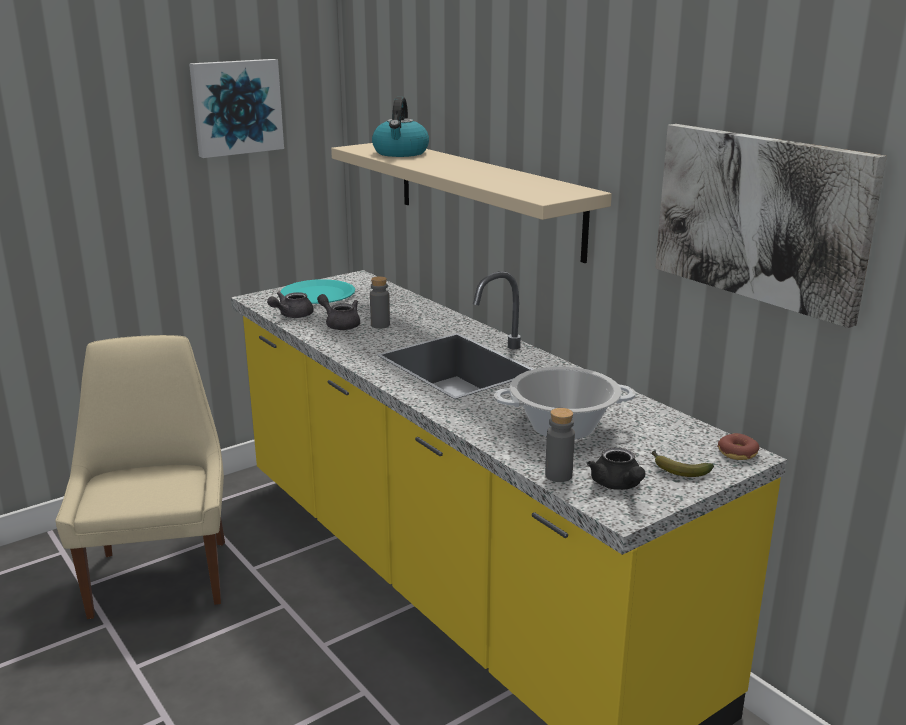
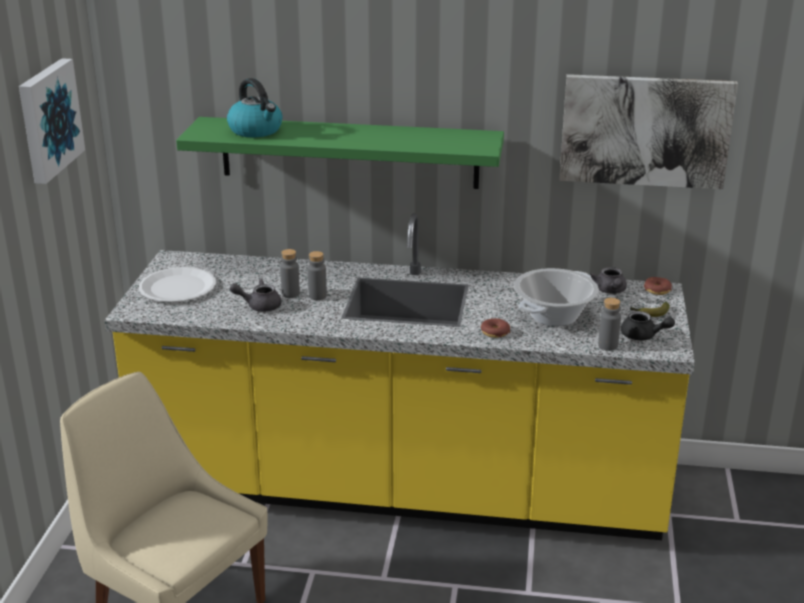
camera: 45 degrees left, 5 degrees up
(291, 315) = (202, 314): grey teapot -> grey teapot (610, 291)
(317, 294) = (178, 287): turquoise plate -> white plate
(395, 334) = (317, 296): none -> grey bottle
(473, 416) = (495, 332): none -> donut
(486, 197) = (349, 152): beige shelf -> green shelf

